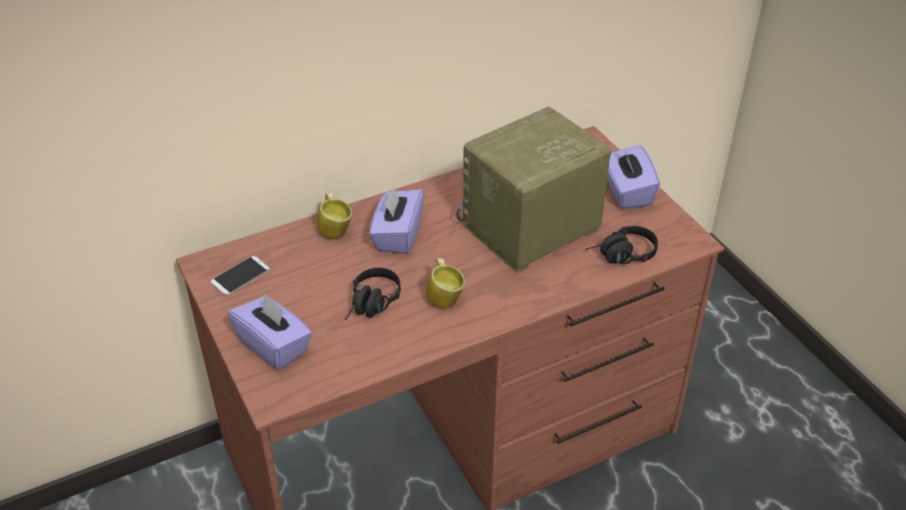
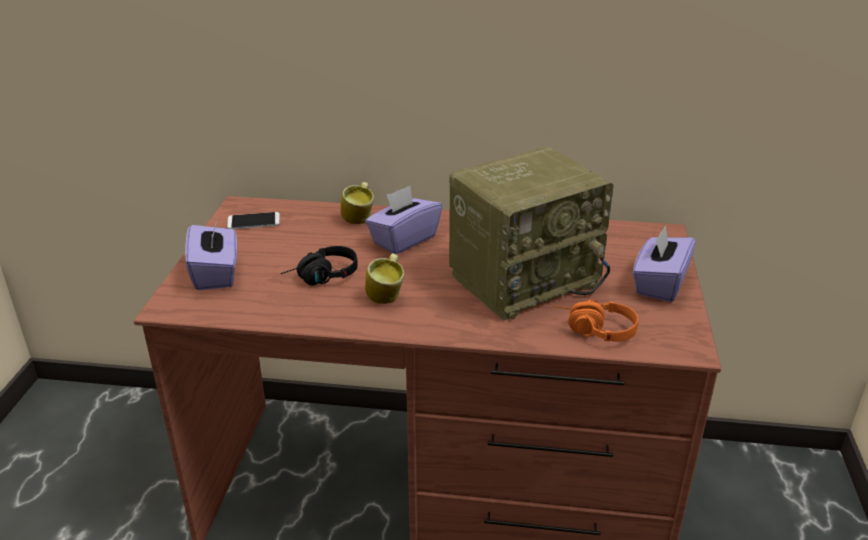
camera: 35 degrees right, 10 degrees down
(530, 231) = (524, 278): radio -> radio turned 150 degrees clockwise
(621, 256) = (593, 330): black headphones -> orange headphones

